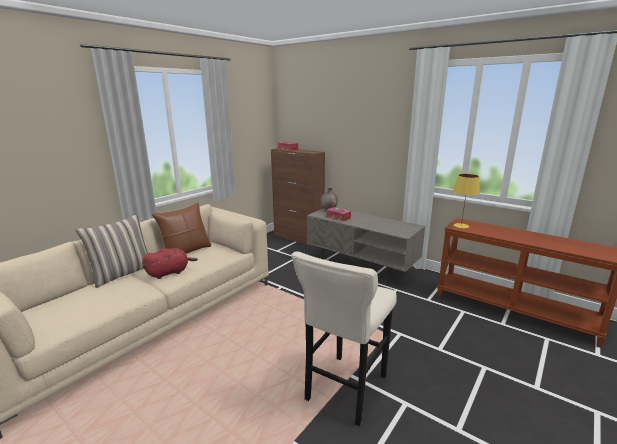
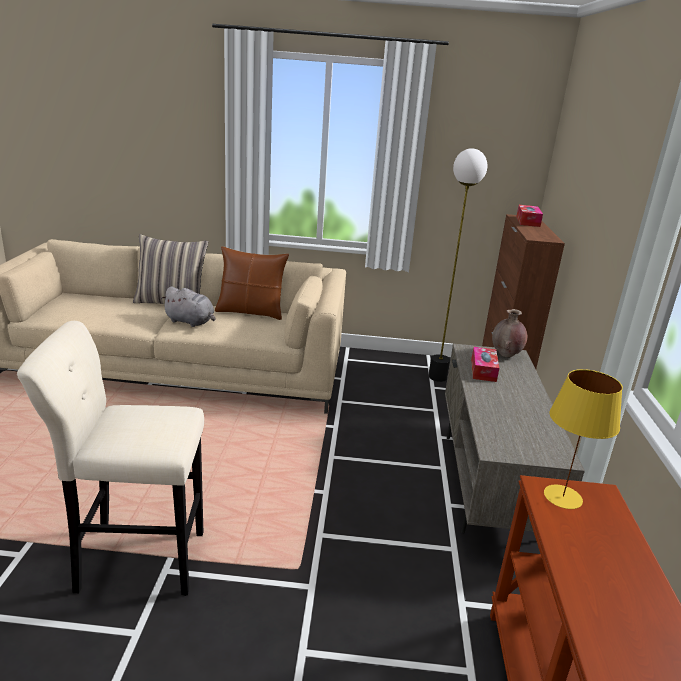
camera: 55 degrees right, 5 degrees up
(170, 273) = (191, 322): red plush toy -> grey plush toy
(270, 246) = (438, 377): none -> floor lamp

